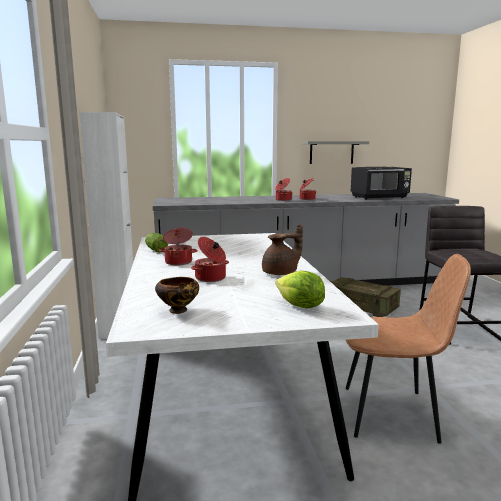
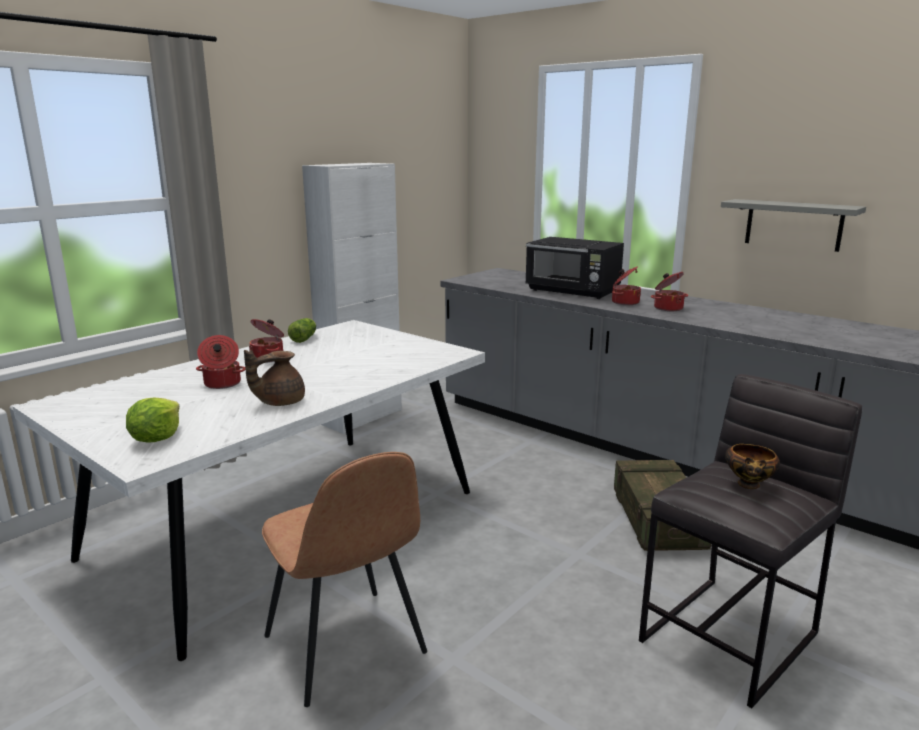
camera: 50 degrees right, 5 degrees up
(179, 311) = (104, 403): bowl -> bowl (749, 485)
(281, 273) = (279, 402): brown teapot -> brown teapot turned 120 degrees clockwise
(380, 197) = (821, 332): black microwave -> black microwave (573, 292)

